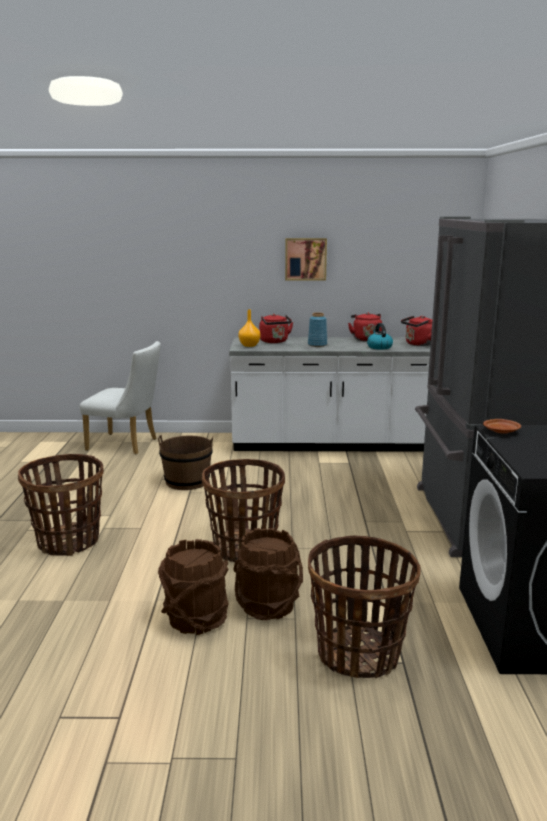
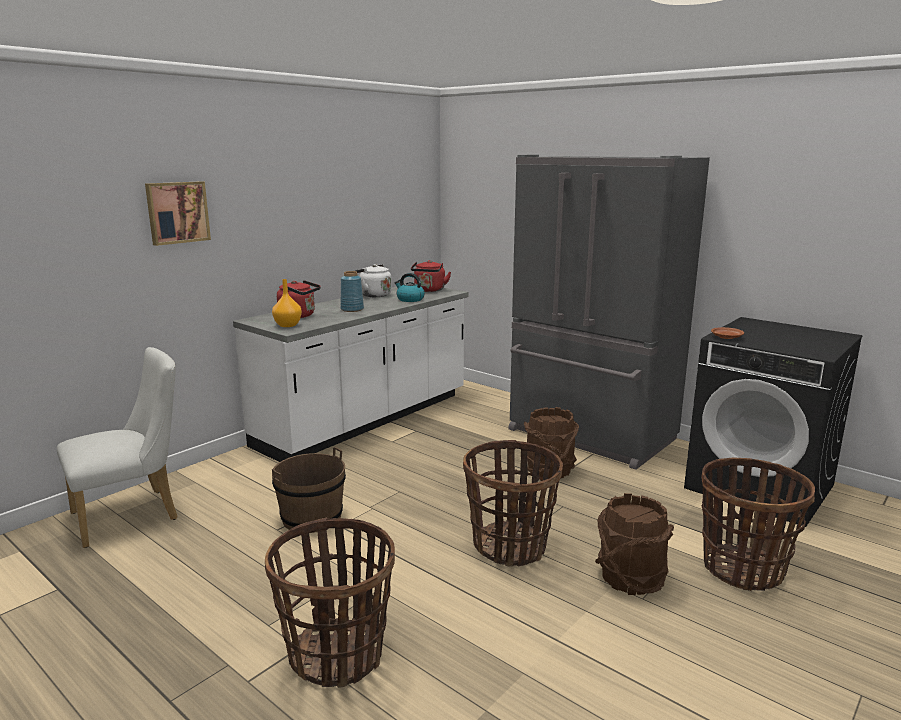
camera: 50 degrees left, 0 degrees up
(196, 618) = (617, 628): brown bucket -> brown bucket (549, 470)
(305, 259) = (301, 210): picture -> picture (177, 212)
(366, 339) = (373, 295): red kettle -> white kettle

